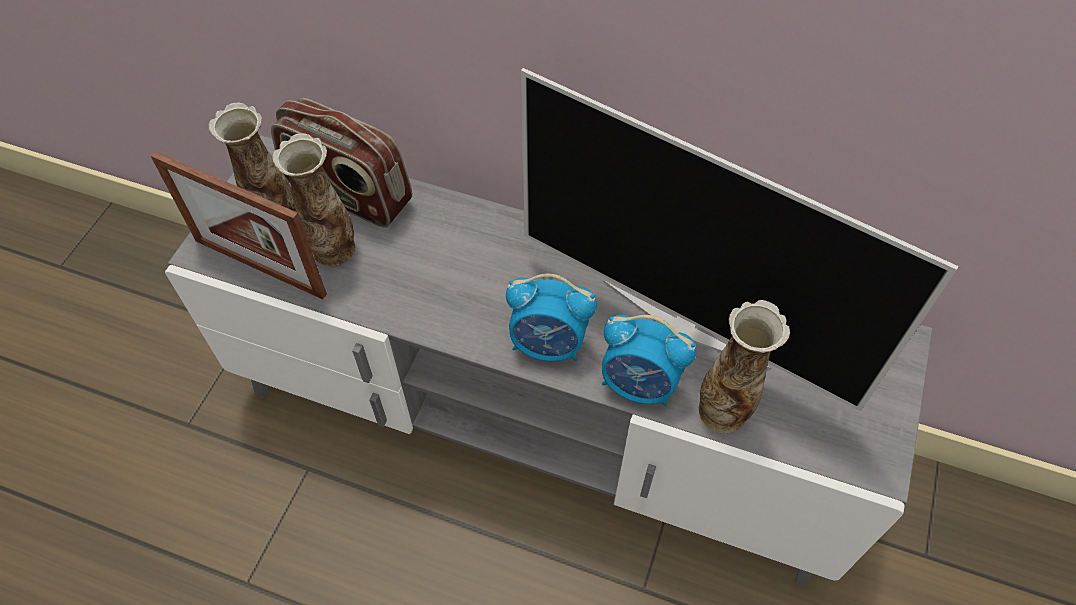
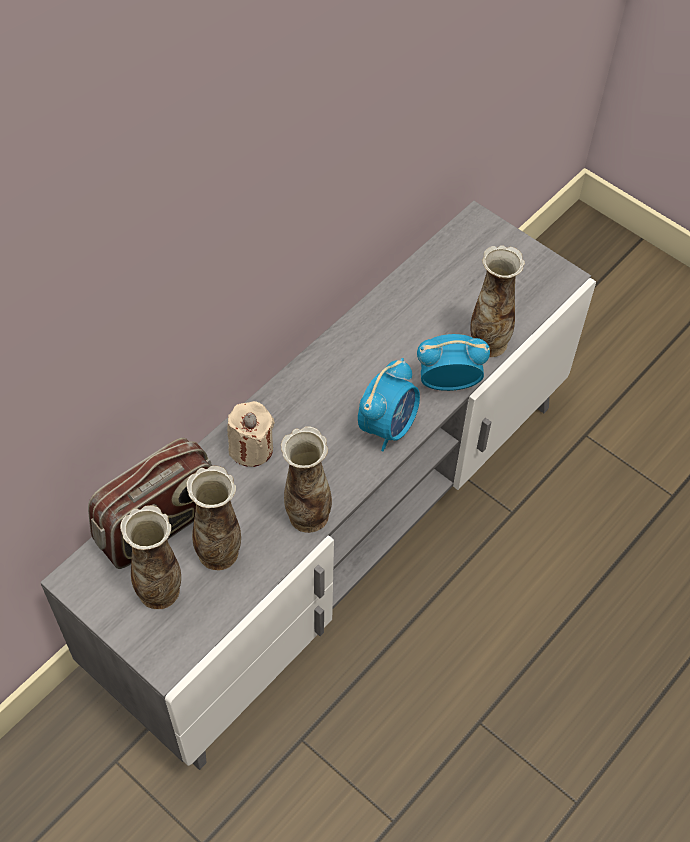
camera: 70 degrees left, 0 degrees up
(260, 267) = (209, 616): picture frame -> none
(402, 308) = (307, 516): none -> vase
(464, 233) = (251, 448): none -> beige candle
(639, 384) = (447, 382): alarm clock -> alarm clock turned 135 degrees counterclockwise
(686, 322) = (407, 333): television -> none

